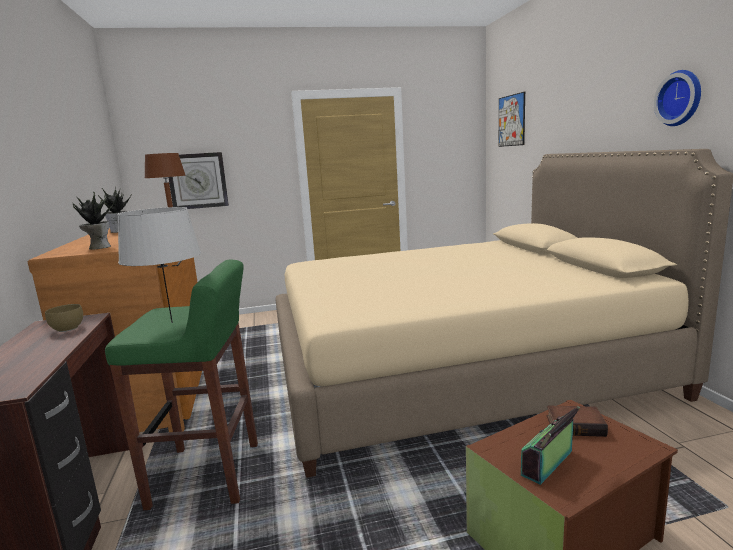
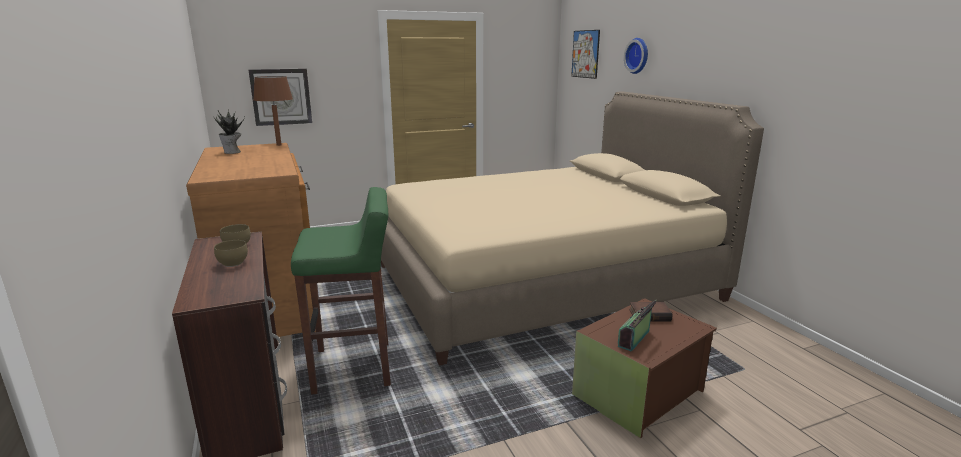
camera: 10 degrees left, 5 degrees up
(42, 349) = (234, 263): none -> brown bowl
(99, 247) = (241, 172): potted plant -> none
(172, 323) = (336, 241): grey table lamp -> none
(681, 98) = (730, 62): wall clock -> wall clock (638, 55)

